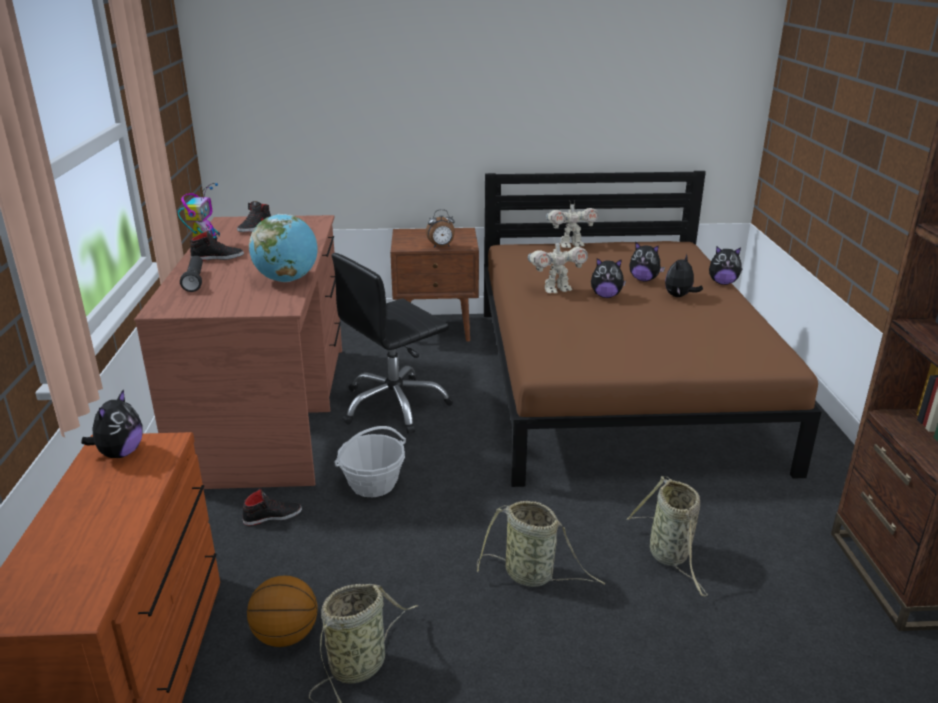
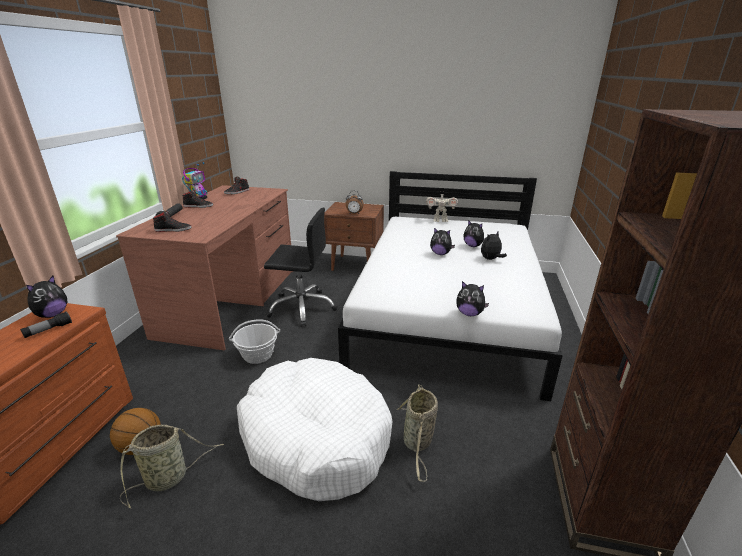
camera: 15 degrees right, 0 degrees up
(141, 475) = (48, 330): none -> flashlight
(272, 516) = (188, 365): black shoe -> black shoe (173, 230)
(287, 280) = (221, 222): globe -> none
(395, 405) = (302, 307): black office chair -> black office chair turned 150 degrees counterclockwise
(532, 575) = (315, 437): basket -> white dog bed
(556, 289) = (410, 246): toy robot -> none
(616, 381) = (448, 311): brown bed -> white bed
(722, 283) = (528, 253): plush toy -> plush toy (469, 313)

